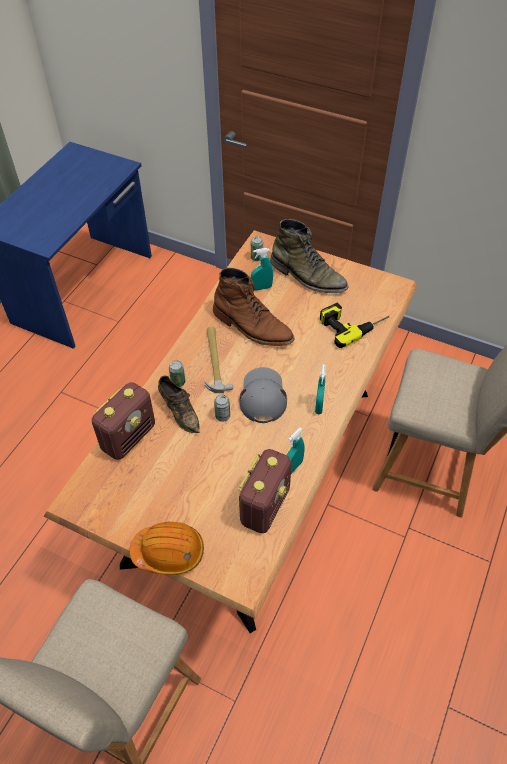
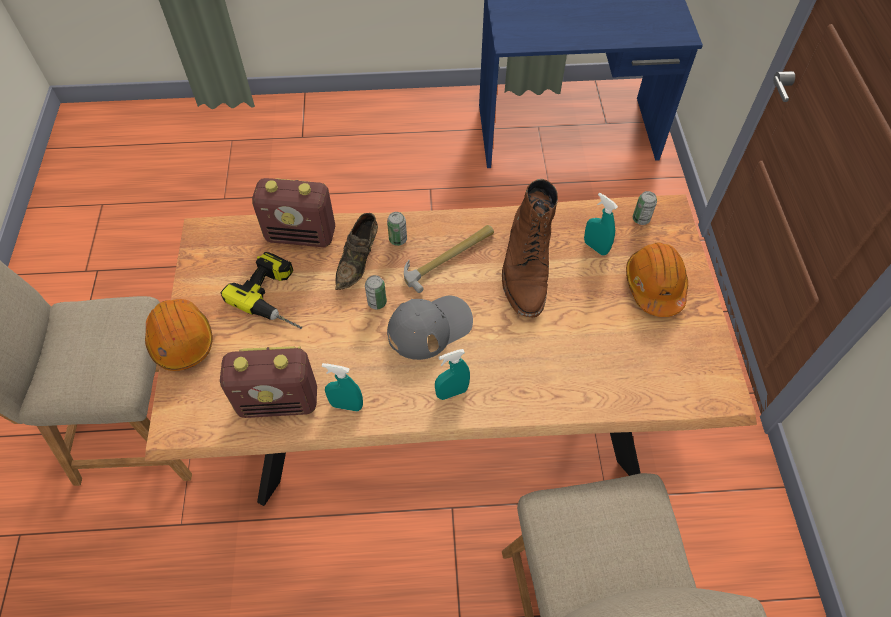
camera: 60 degrees right, 5 degrees up
(308, 276) = (654, 285): green boot -> orange hard hat
(352, 323) = (613, 370): power drill -> power drill (278, 296)

